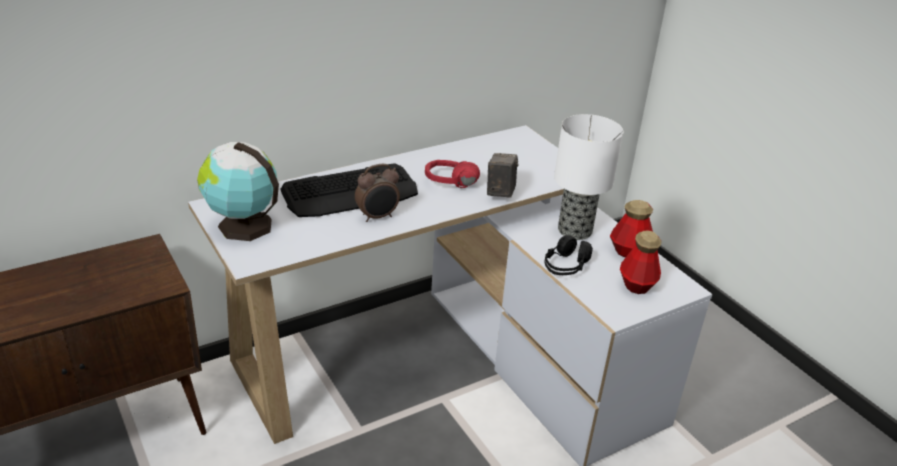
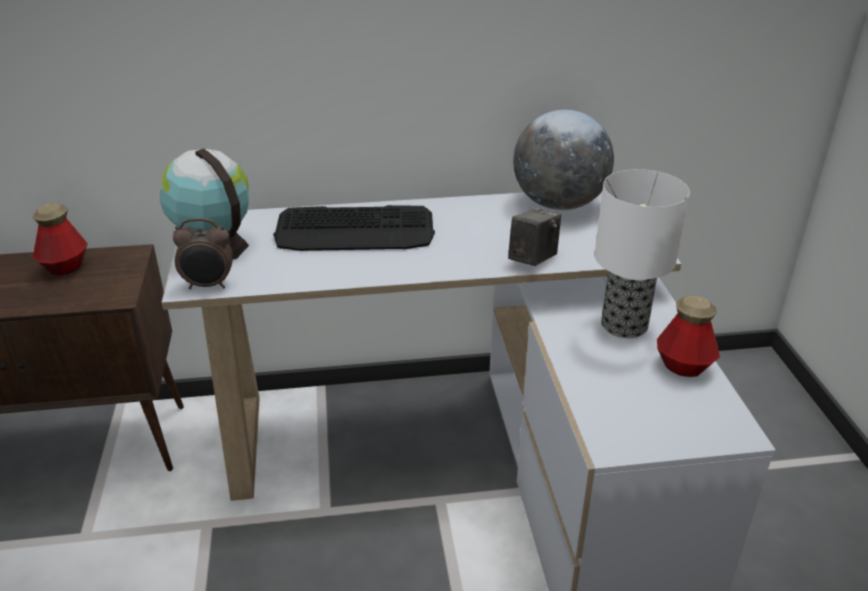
camera: 25 degrees right, 0 degrees up
(377, 217) = (364, 263): alarm clock -> alarm clock (208, 285)
(450, 186) = (475, 242): red headphones -> none
(489, 146) = (558, 204): none -> globe
(565, 266) = (581, 367): black headphones -> none
(637, 285) = (666, 412): bottle -> bottle (65, 267)

